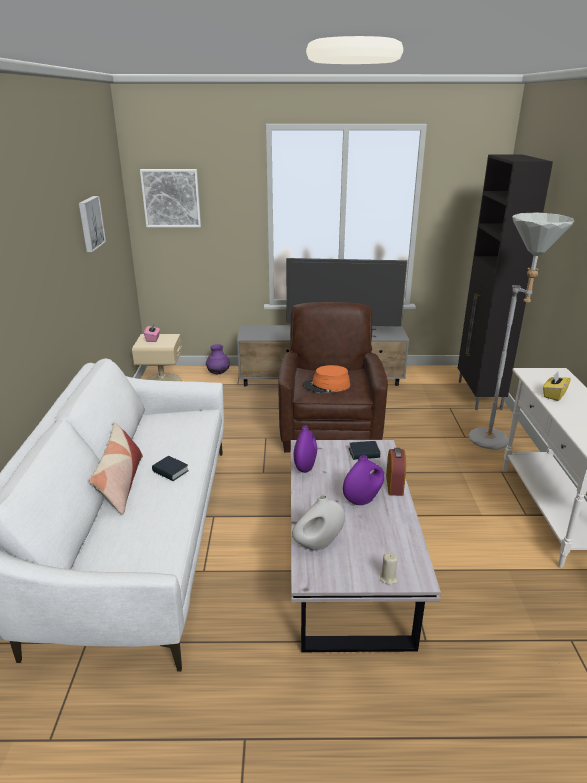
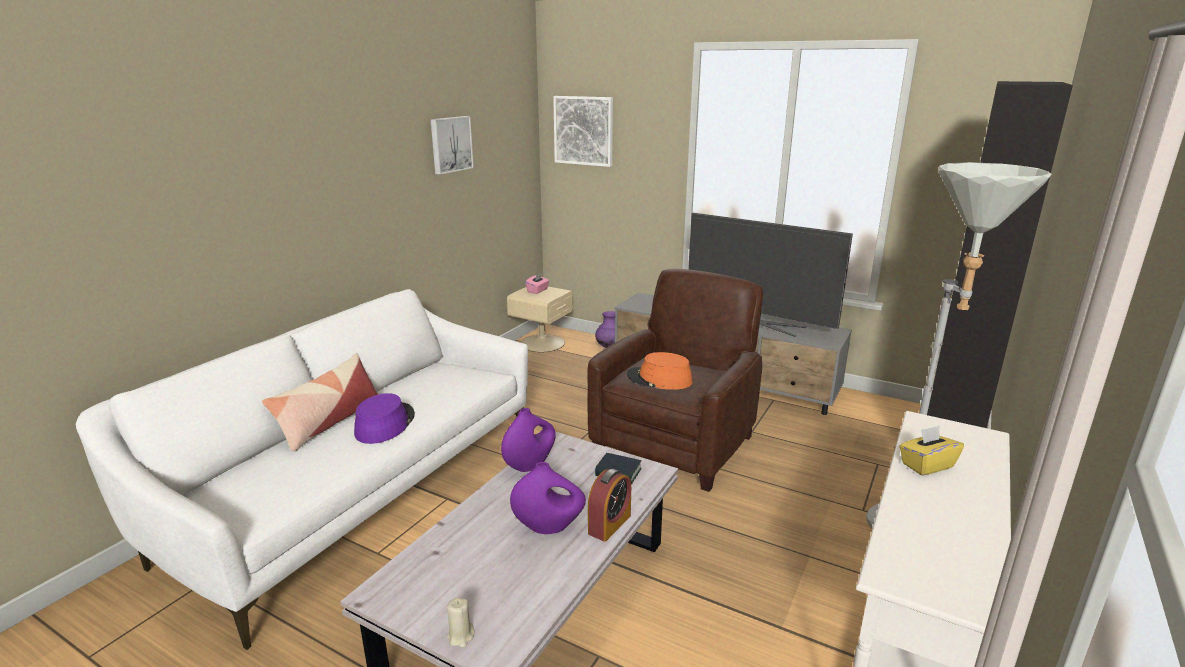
camera: 30 degrees right, 5 degrees down
(170, 471) = (384, 424): book -> purple hat
(318, 544) = (434, 559): white vase -> none

